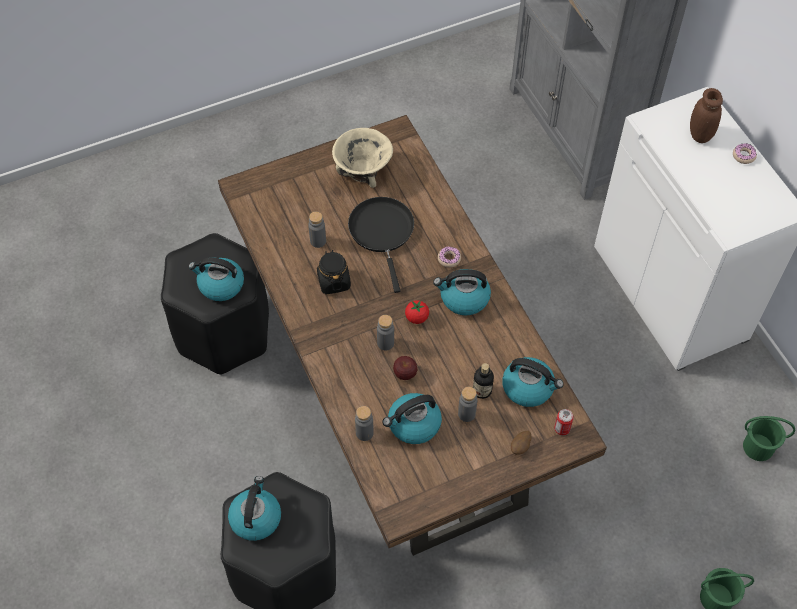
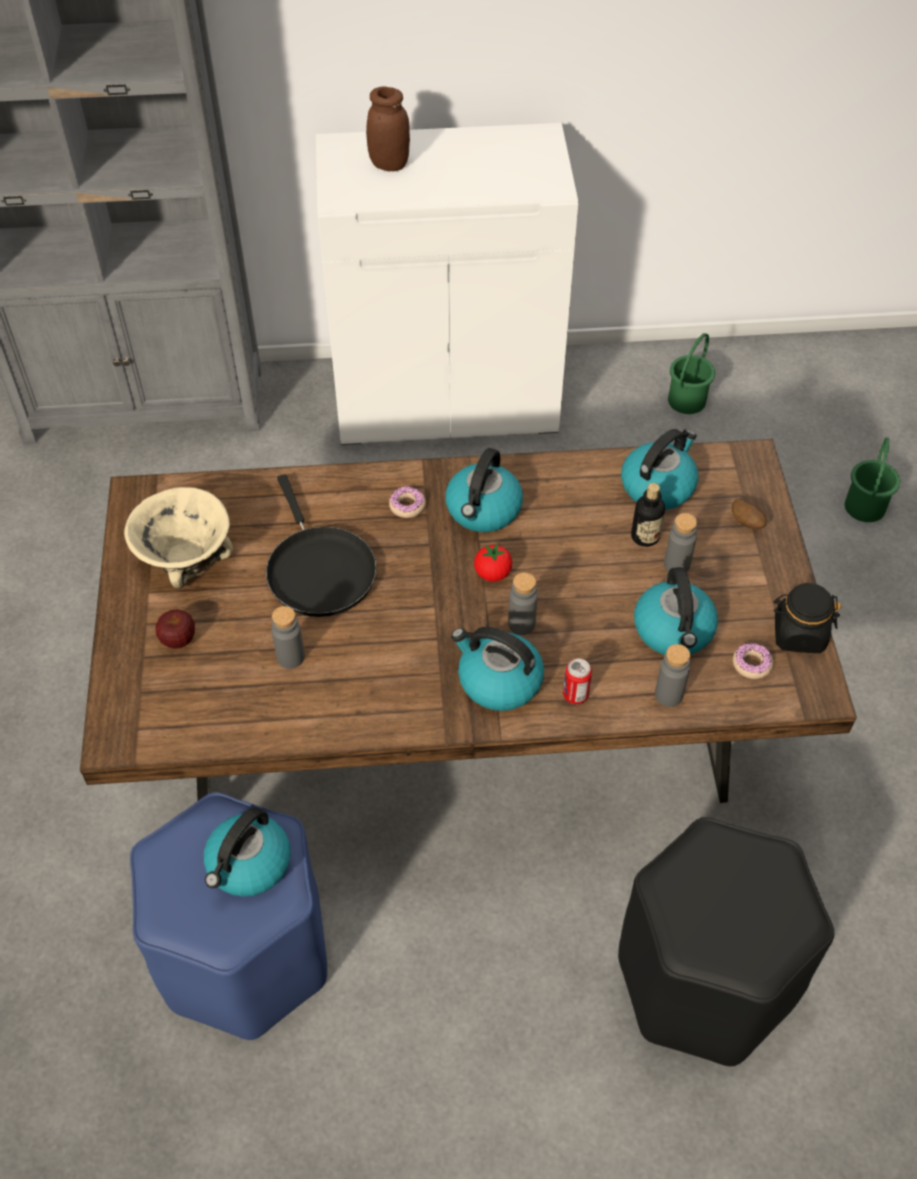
camera: 70 degrees left, 5 degrees down
(223, 332) = (245, 957): black stool -> blue stool
(255, 518) = (711, 928): kettle -> kettle (498, 681)
(334, 281) = (379, 658): black jar -> black jar (798, 634)
(382, 232) = (318, 570): black frying pan -> black frying pan turned 120 degrees counterclockwise
(405, 373) = (584, 616): apple -> apple (178, 640)
(562, 429) = (732, 472): can -> can (575, 695)
(743, 156) = (443, 141): donut -> donut (752, 664)

